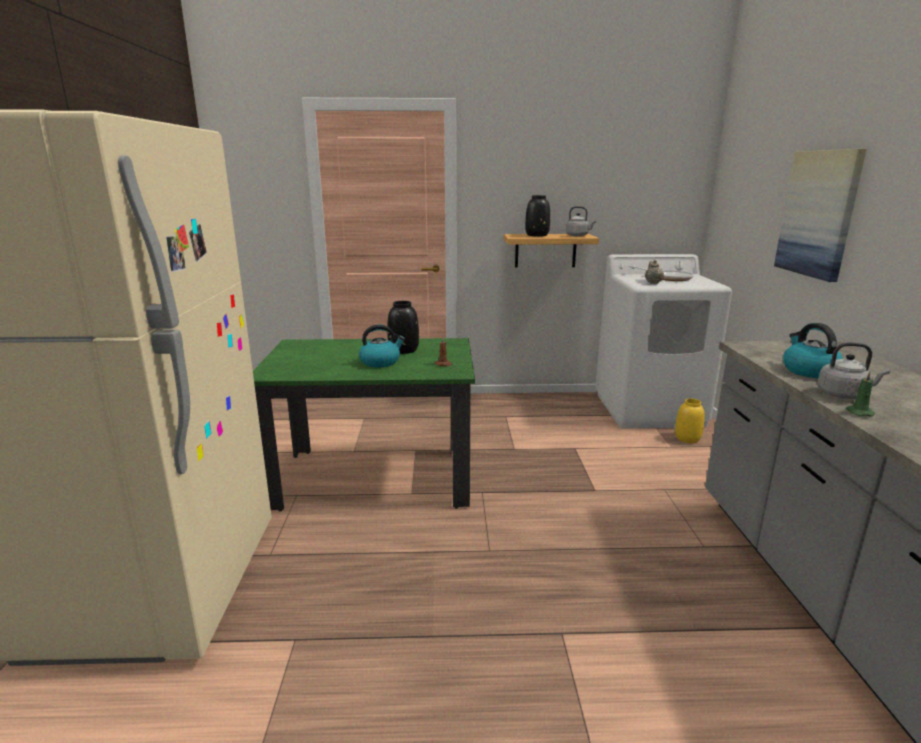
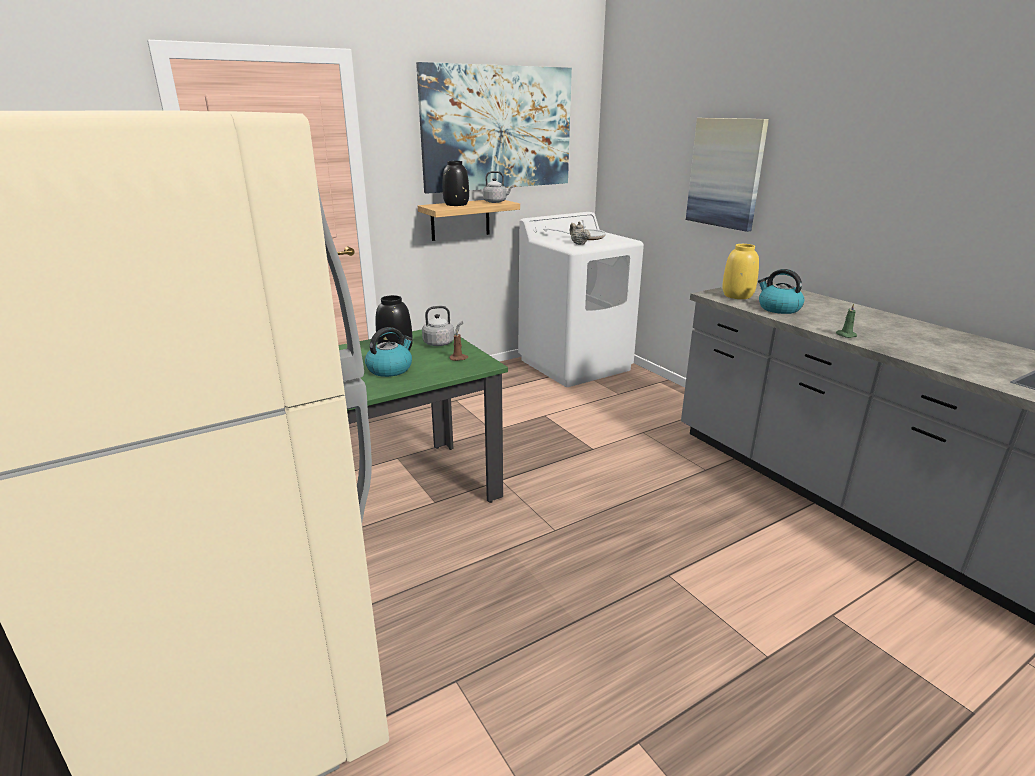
camera: 30 degrees left, 5 degrees up
(594, 167) = (498, 128): none -> picture
(687, 438) = (624, 384): yellow vase -> yellow vase (737, 296)
(844, 395) = (821, 323): grey kettle -> grey kettle (440, 343)

